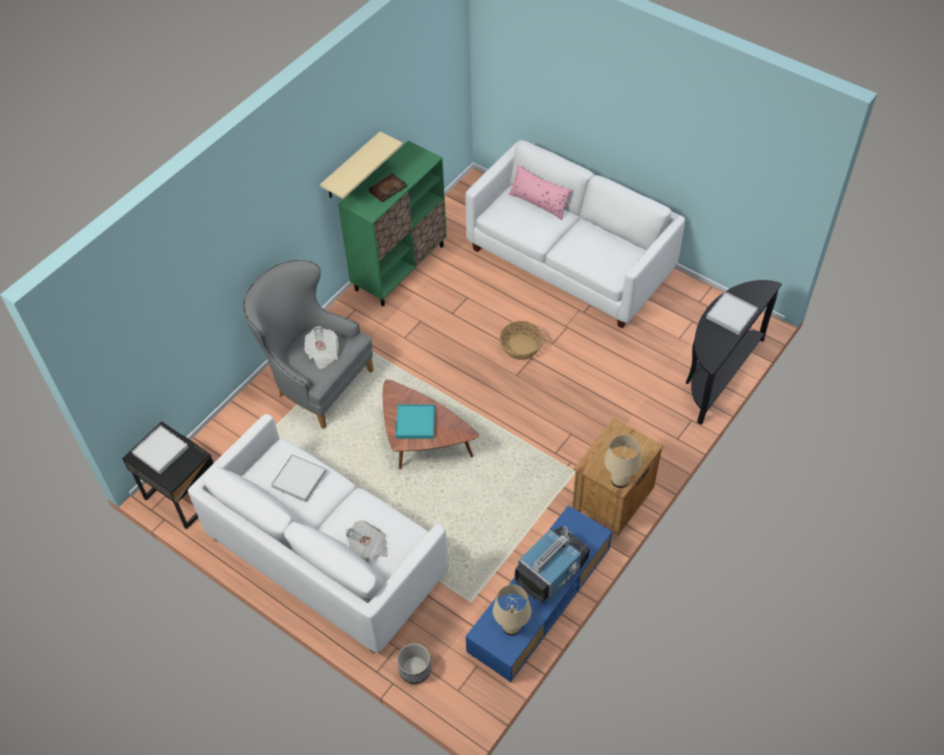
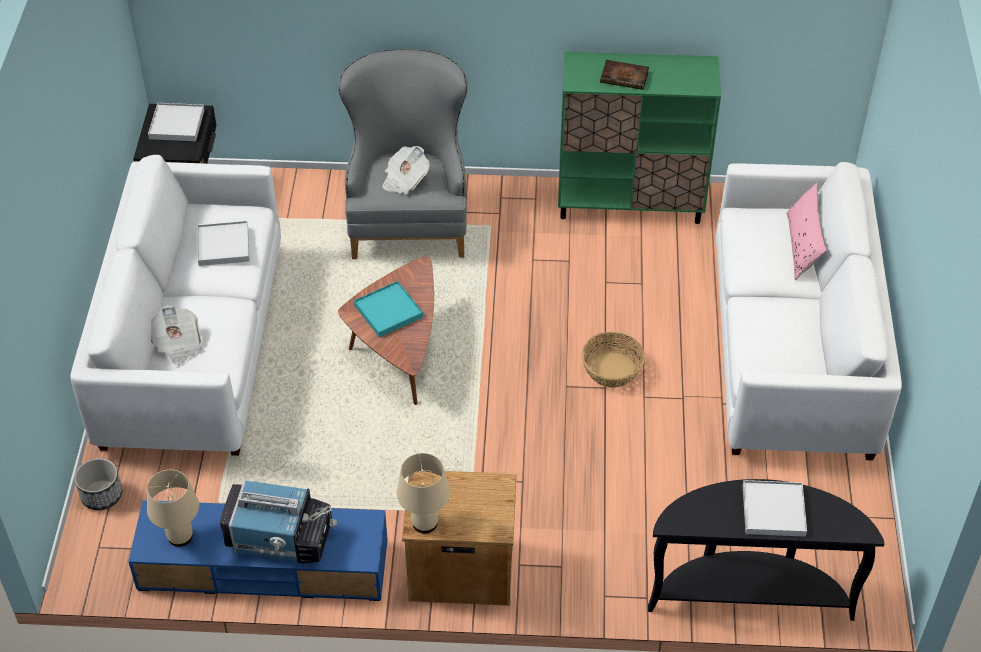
camera: 55 degrees right, 5 degrees down
(351, 167) = (608, 23): beige shelf -> none

